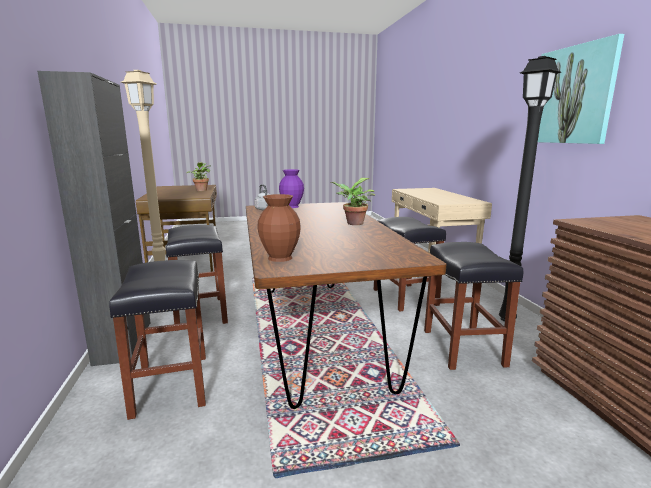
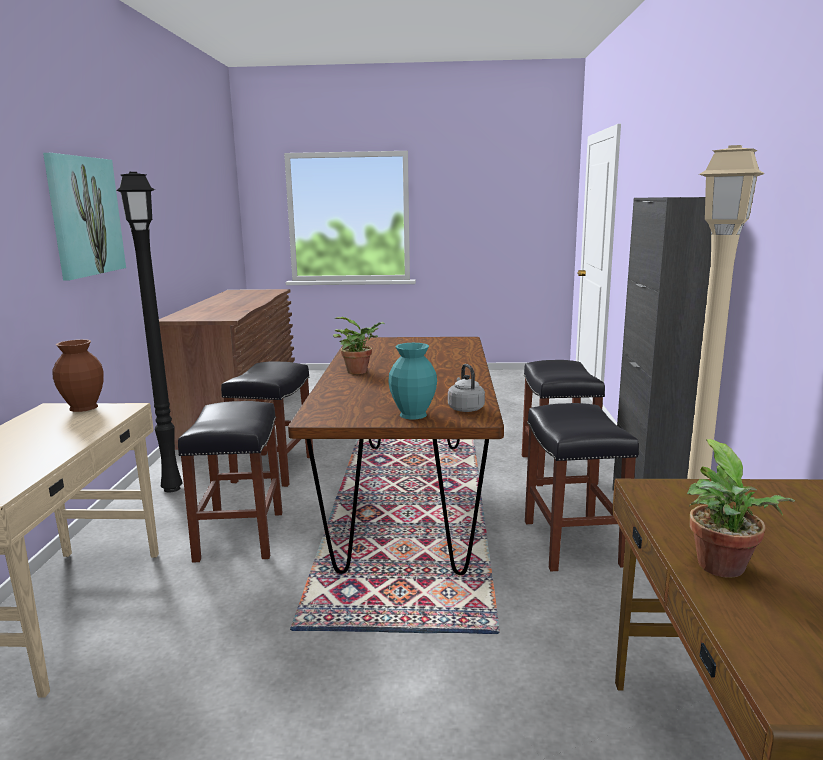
camera: 165 degrees left, 0 degrees up
(279, 258) = (461, 344): brown vase -> brown vase (84, 407)
(291, 207) = (414, 414): purple vase -> turquoise vase

